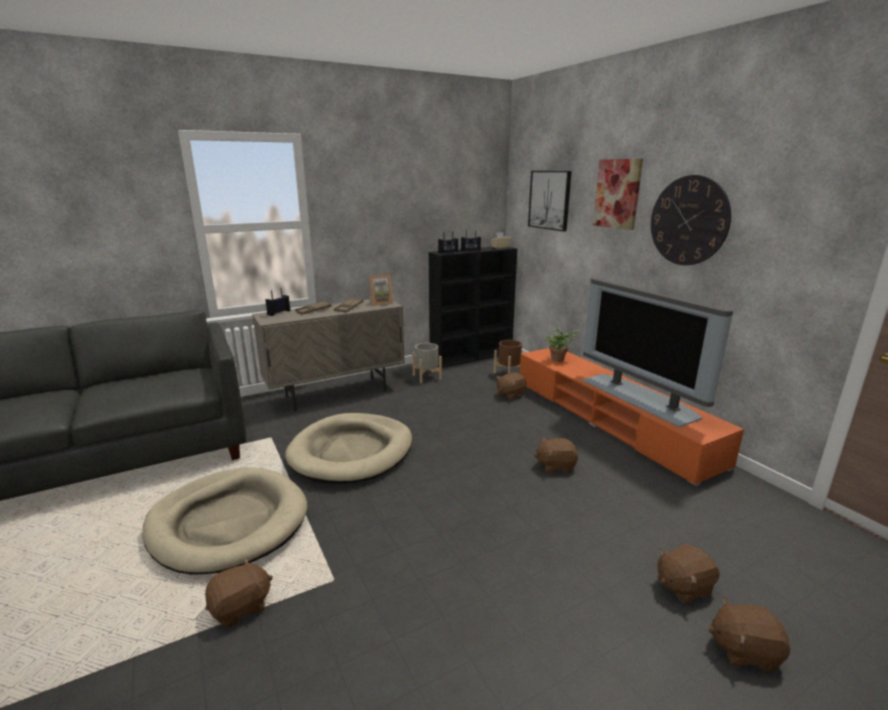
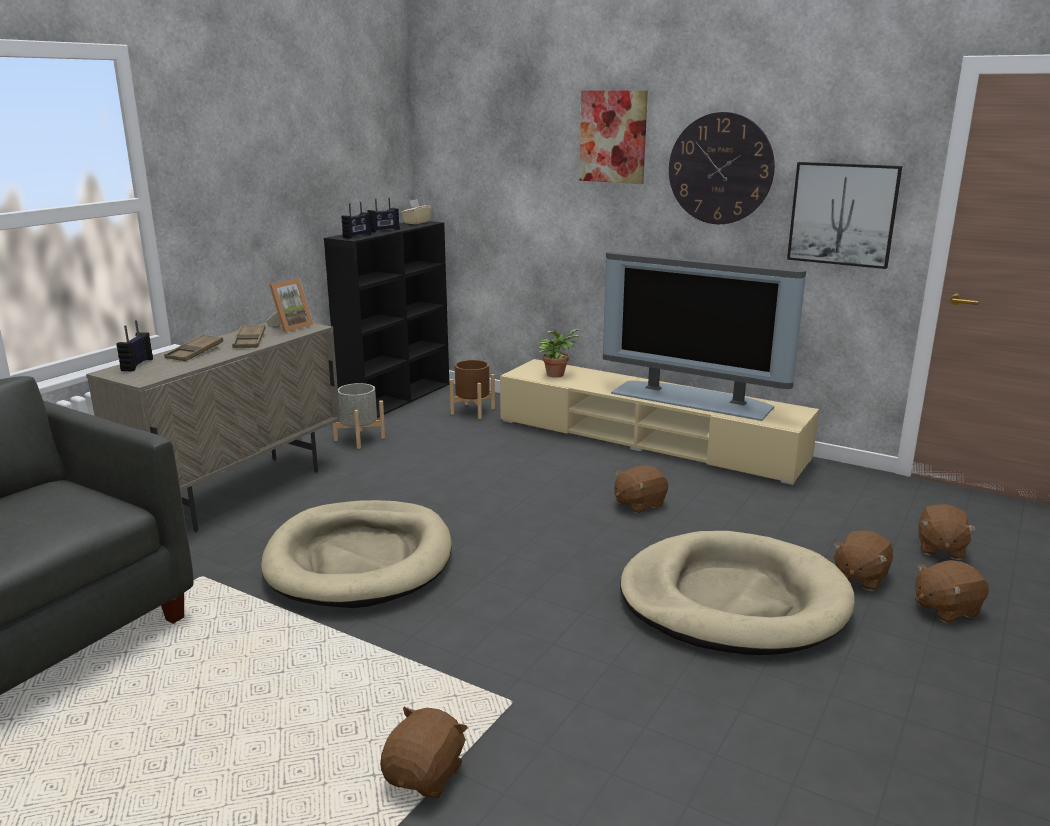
camera: 30 degrees left, 0 degrees up
(228, 523) = (278, 698): beige dog bed -> beige dog bed (733, 601)
(510, 394) = (502, 437): brown plush toy -> brown plush toy (940, 549)
(550, 200) = (498, 147): picture -> picture (843, 214)
(609, 420) = (648, 440): orange tv stand -> beige tv stand

